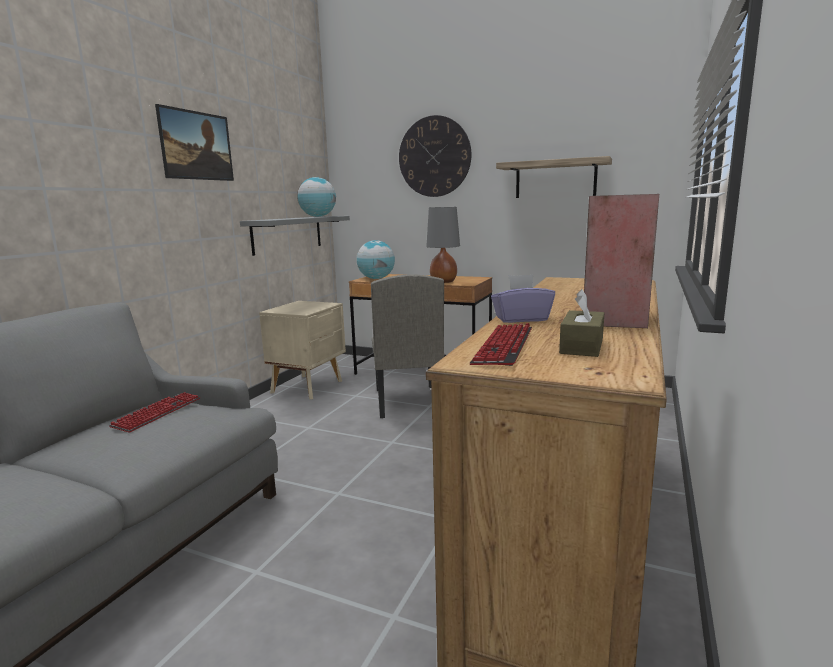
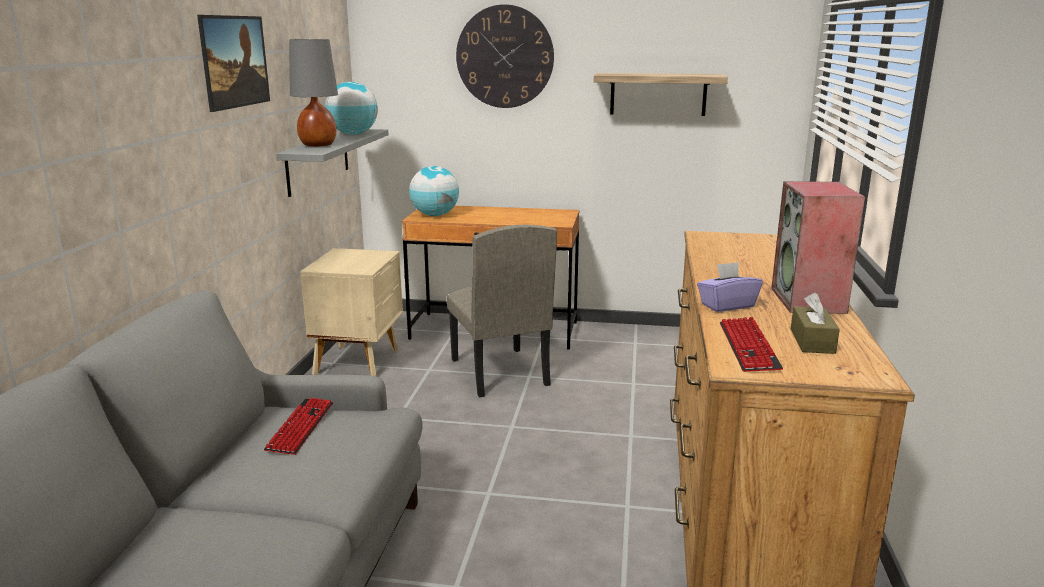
camera: 15 degrees left, 5 degrees up
(443, 282) = (528, 220): grey table lamp -> grey table lamp (317, 145)

